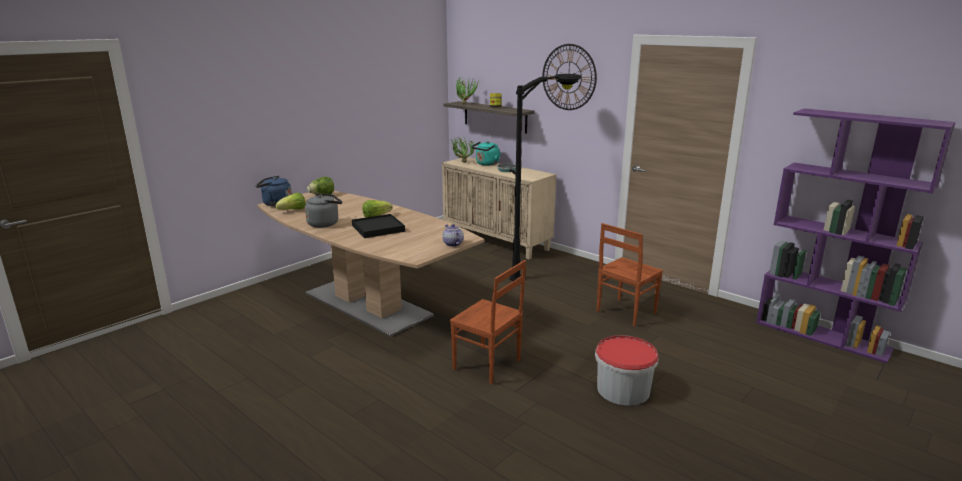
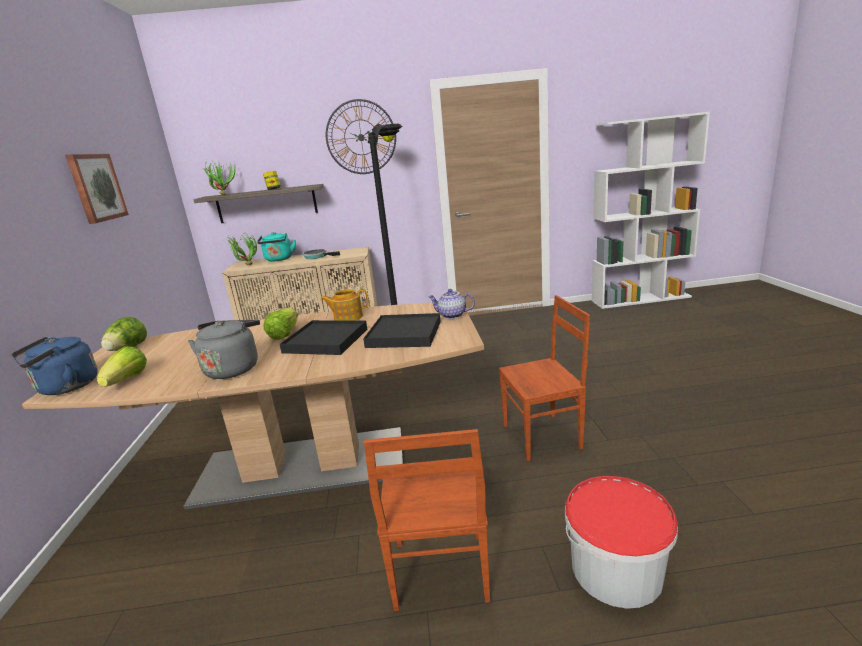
camera: 45 degrees left, 0 degrees up
(358, 93) = (96, 187): none -> picture
(408, 242) = (404, 334): none -> black tray
(417, 220) = (347, 317): none -> teapot
(623, 390) = (653, 387): bucket -> bucket (616, 569)
(625, 312) = (529, 340): brown chair -> brown chair (438, 573)
(822, 335) = (640, 299): purple bookcase -> white bookcase

